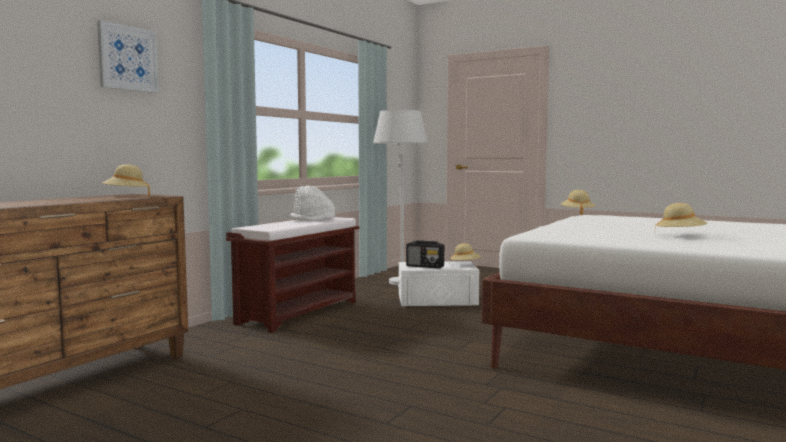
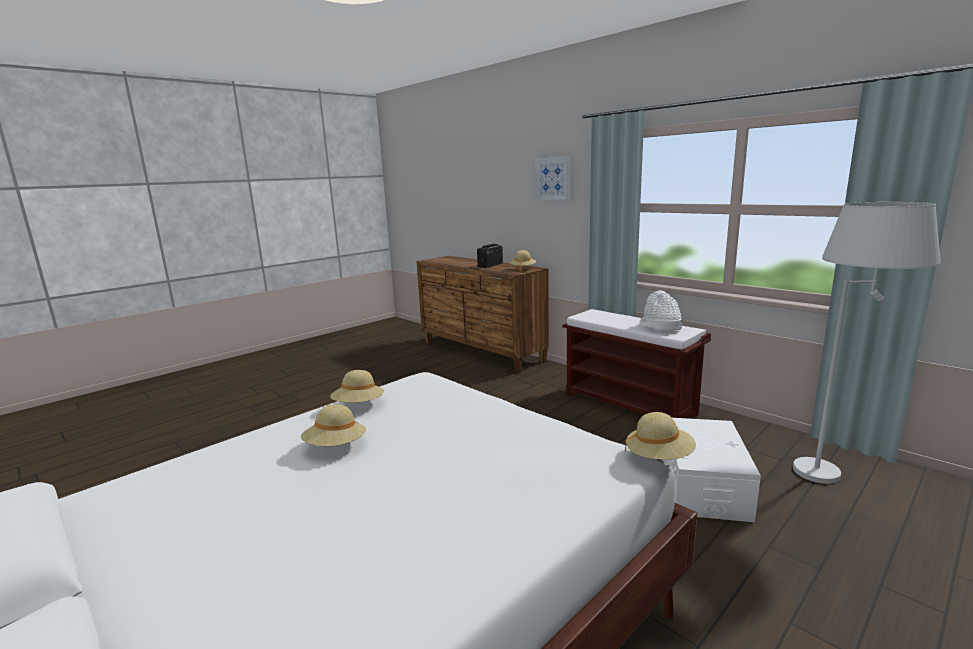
camera: 105 degrees right, 10 degrees up
(425, 266) = (692, 432): radio -> radio (490, 265)
(465, 265) = (718, 464): beige hat -> beige hat (359, 405)

